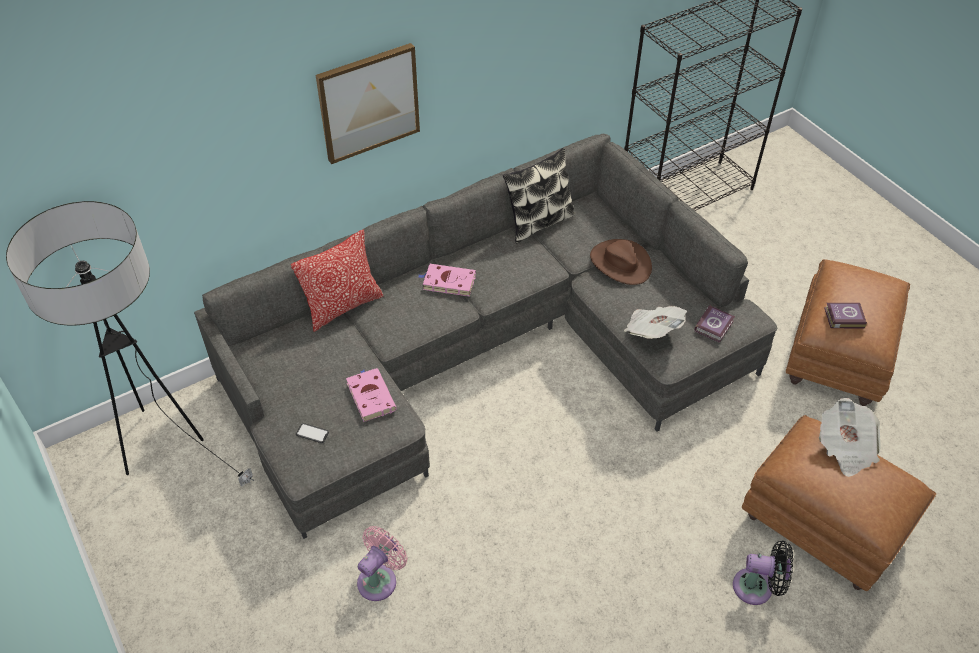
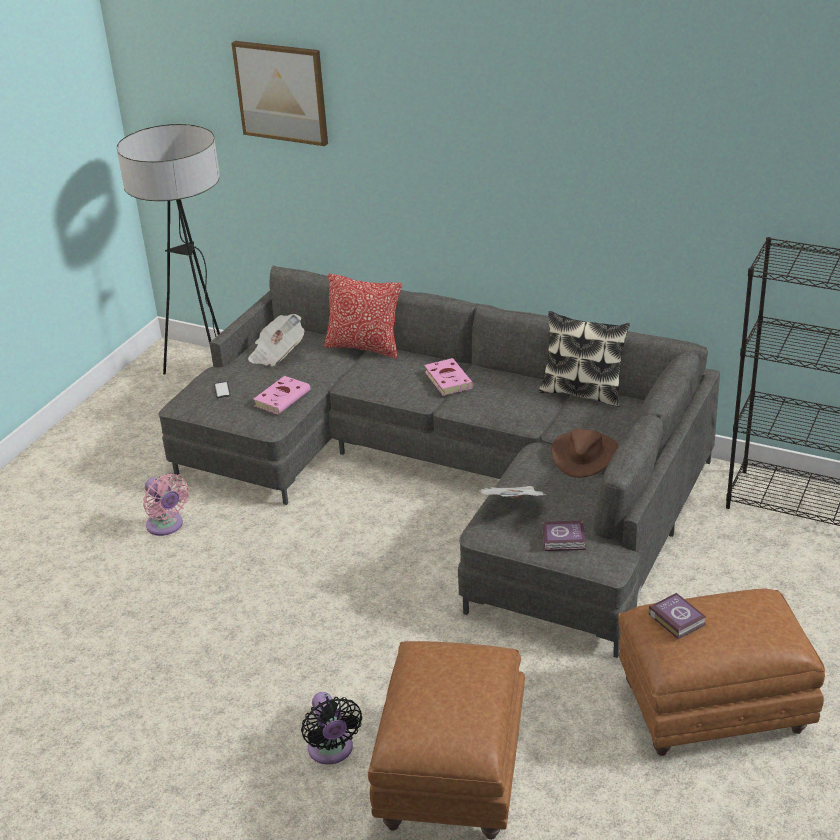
camera: 60 degrees right, 15 degrees down
(368, 102) = (447, 169): picture -> picture (281, 92)
(380, 579) = (166, 526): pink fan -> pink fan turned 45 degrees clockwise
(845, 448) = (480, 677): newspaper -> newspaper (277, 354)

